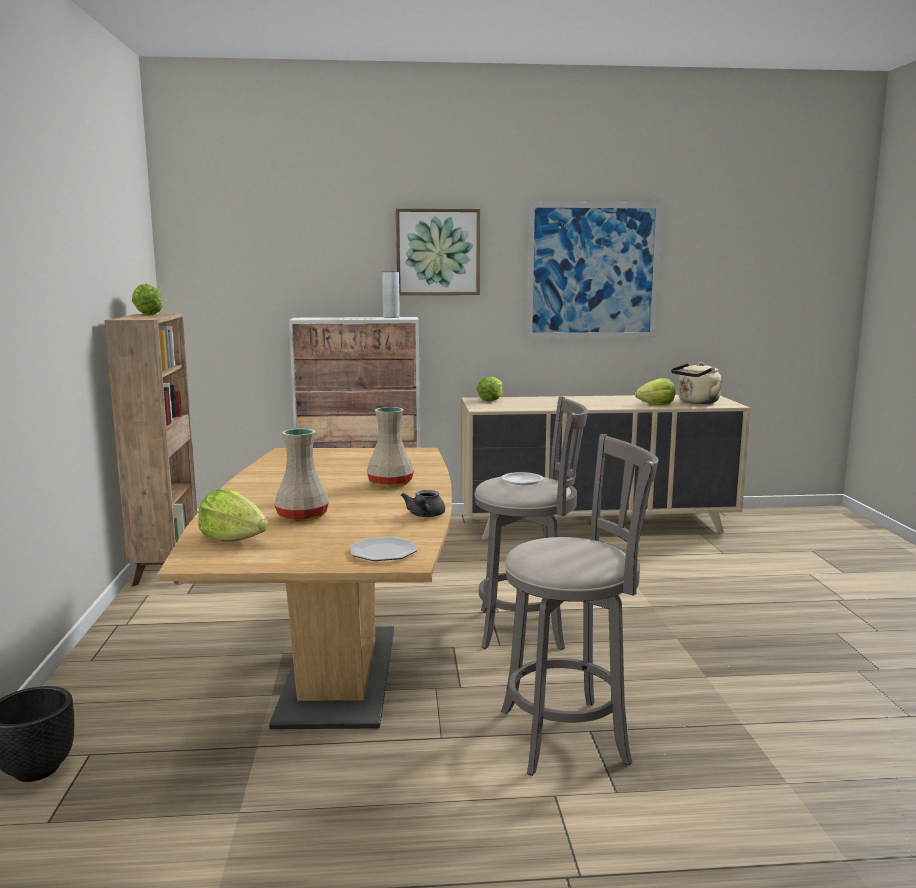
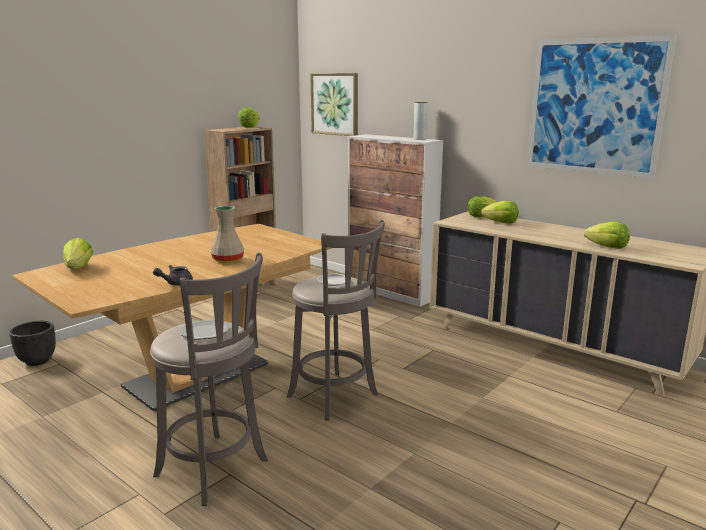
camera: 45 degrees right, 5 degrees up
(303, 516) = (135, 266): beige vase -> none
(382, 552) = (93, 296): plate -> plate (204, 332)
(438, 252) = (462, 87): picture -> picture (335, 104)
(525, 402) = (501, 223): none -> lettuce
(696, 402) = (659, 253): beige kettle -> none

